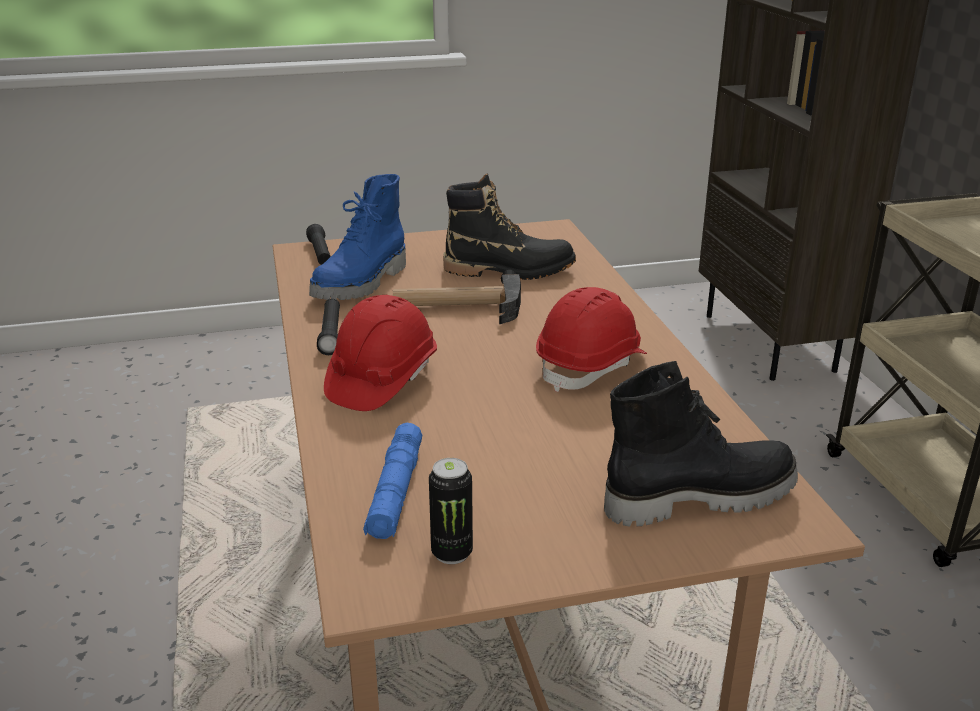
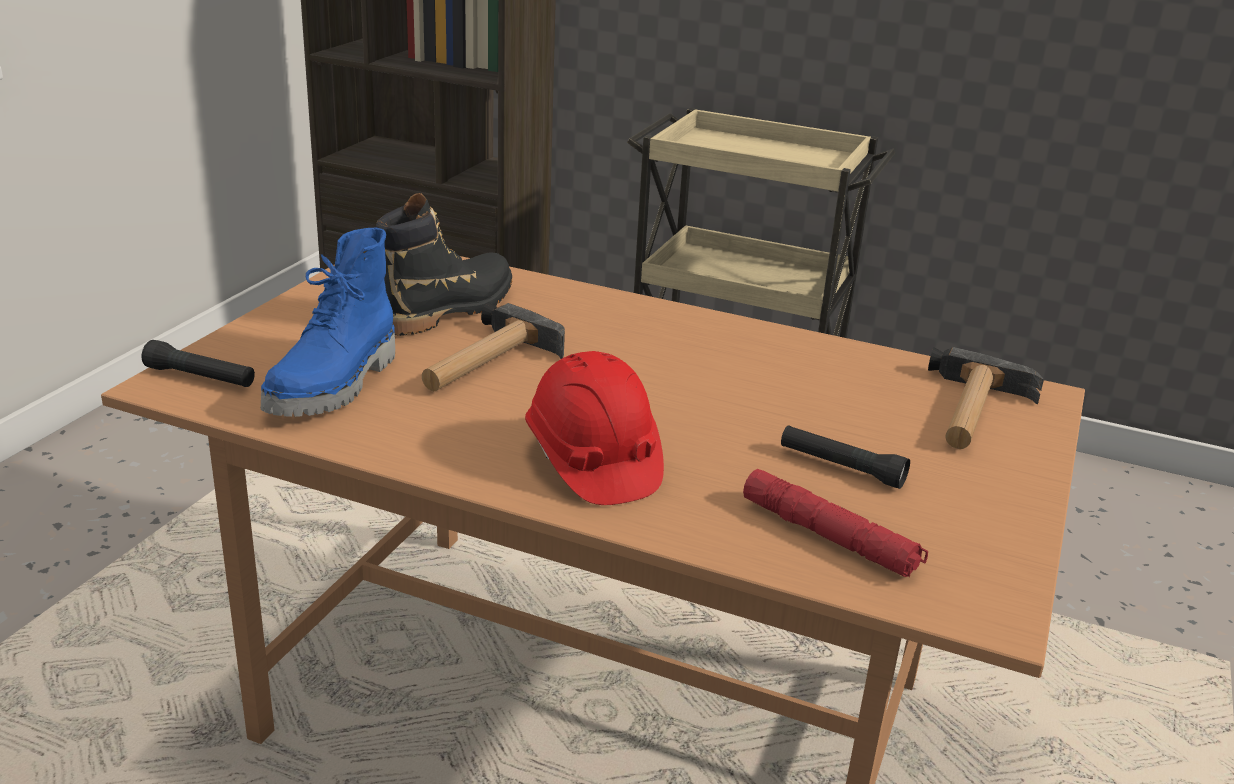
camera: 55 degrees left, 0 degrees up
(331, 334) = (437, 449): black flashlight -> black flashlight (841, 467)
(362, 283) = (336, 386): blue boot -> blue boot turned 45 degrees clockwise
(395, 491) = (829, 537): blue flashlight -> red flashlight
(452, 553) = (962, 548): can -> none
(591, 366) = (709, 359): red hard hat -> none
(698, 497) = (972, 413): black boot -> hammer

